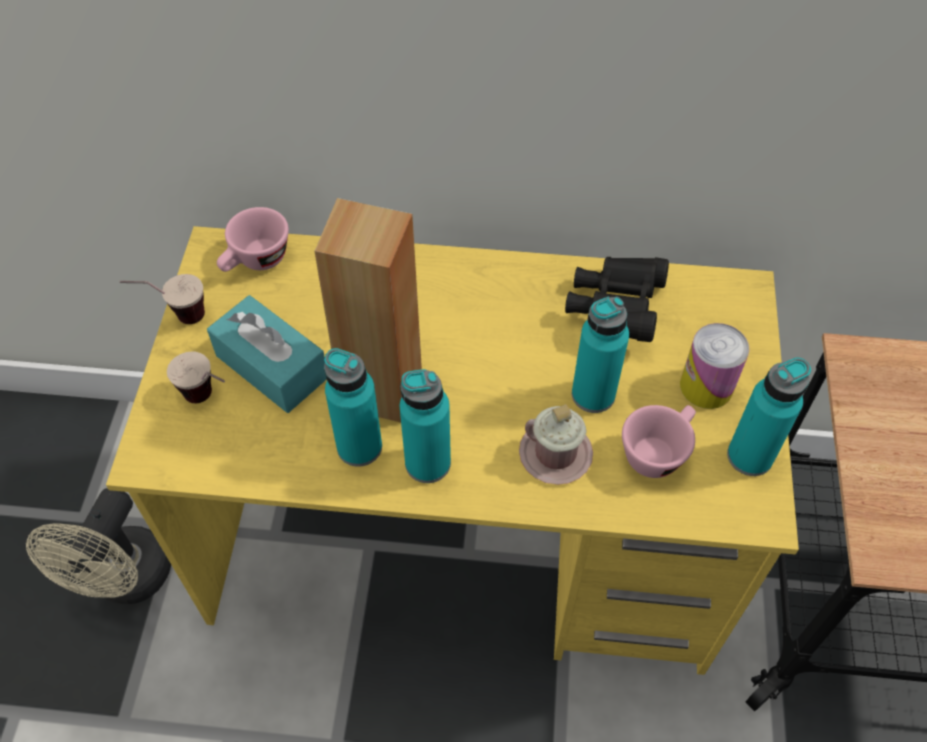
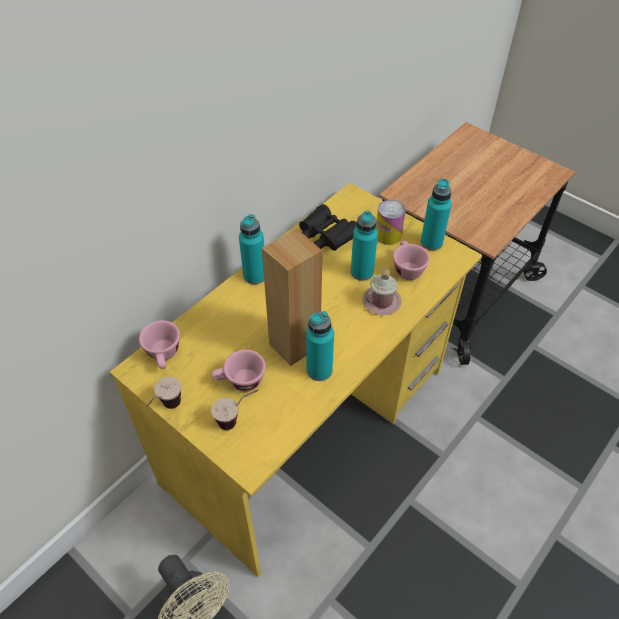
camera: 55 degrees left, 5 degrees down
(272, 366) = (240, 382): turquoise tissue box -> pink cup
(427, 463) = (349, 349): turquoise bottle -> turquoise bottle (254, 276)

